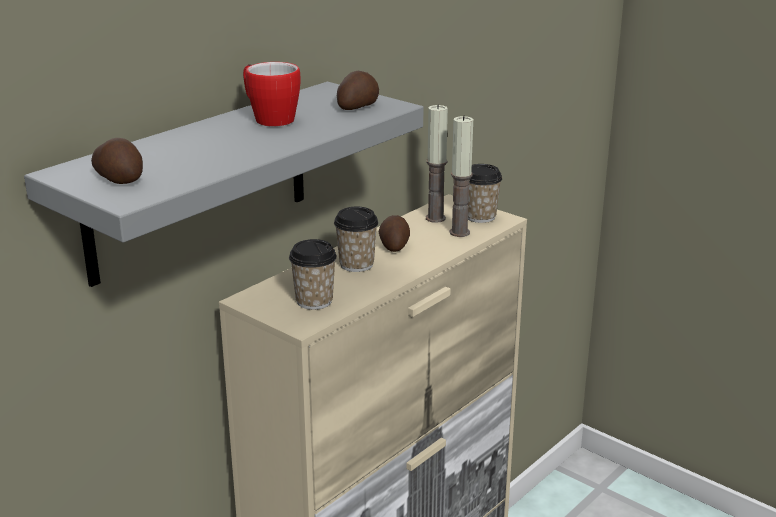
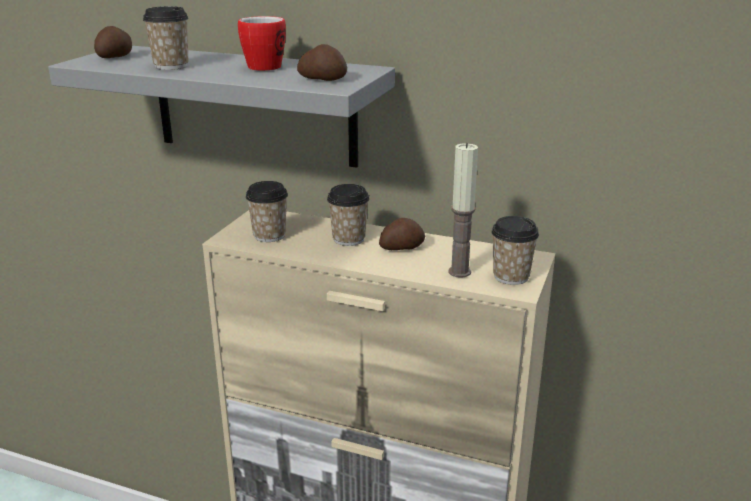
camera: 70 degrees right, 0 degrees up
(216, 155) = (171, 66): none -> cup
(435, 218) = (483, 255): candle -> none

